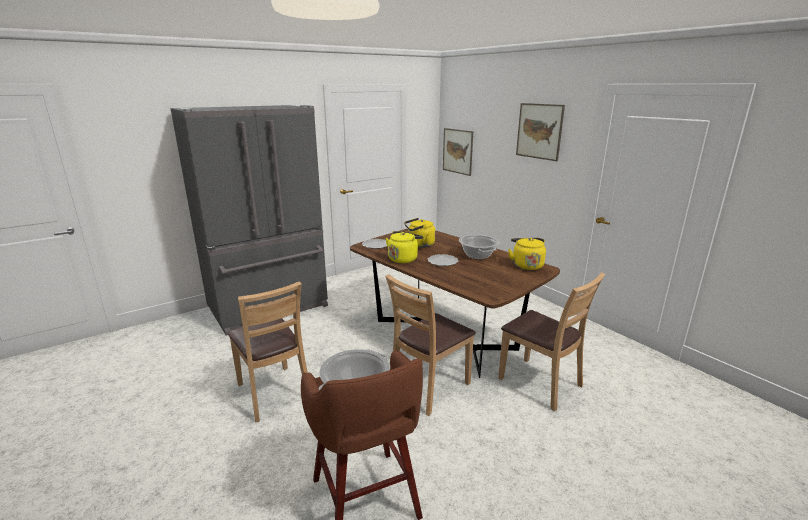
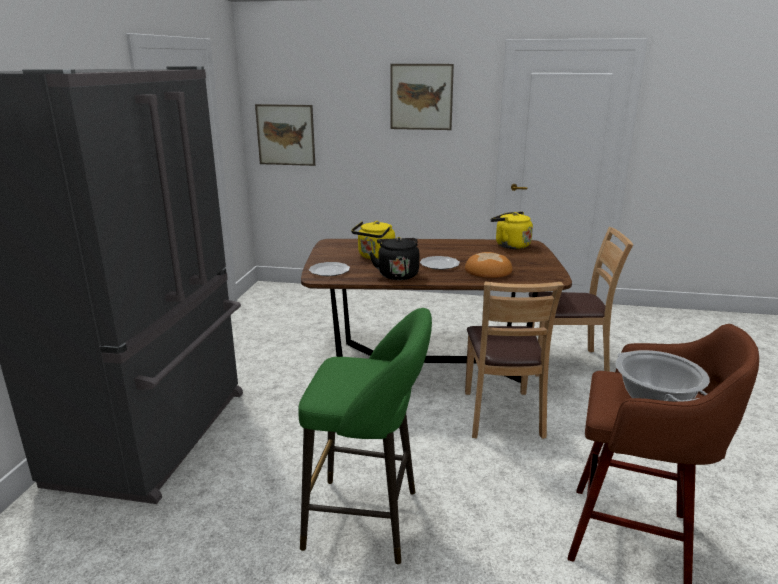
camera: 45 degrees left, 0 degrees up
(273, 392) = (369, 520): brown chair -> green stool
(403, 259) = (397, 274): yellow kettle -> black kettle
(462, 275) = (488, 270): none -> bread
(478, 255) = (454, 249): cooking pot -> none

